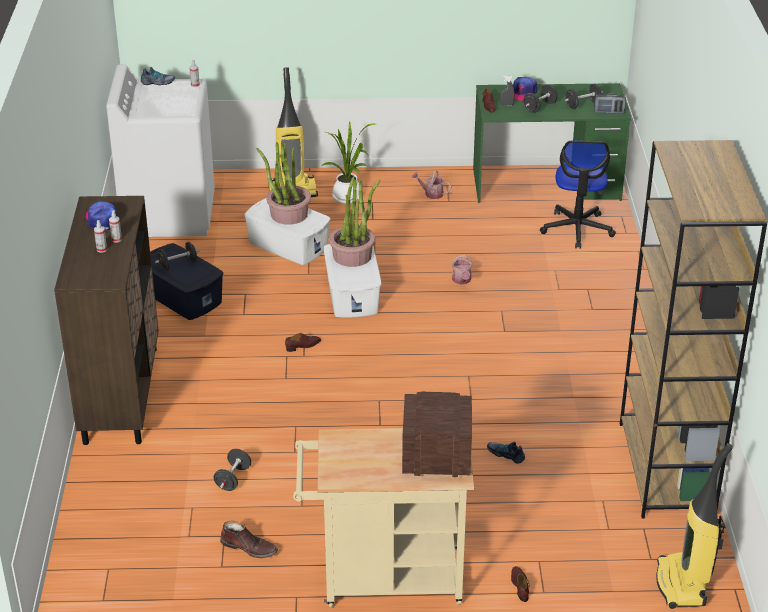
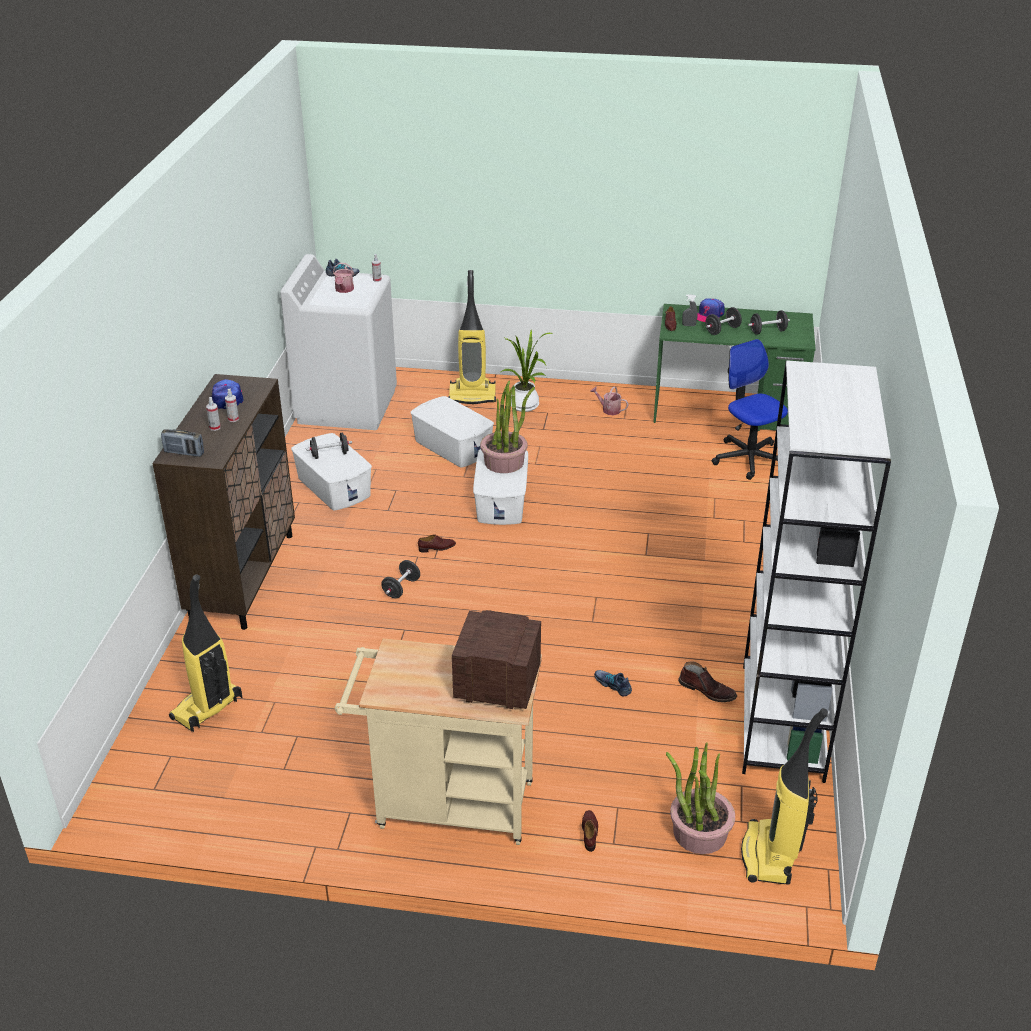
camera: 10 degrees right, 0 degrees up
(129, 522) = (207, 709): none -> vacuum cleaner
(182, 296) = (334, 486): blue storage box -> white storage box
(233, 479) = (325, 677): black dumbbell -> black dumbbell (401, 588)
(249, 547) = (318, 752): brown boot -> brown boot (707, 690)
(288, 214) = (453, 416): potted plant -> potted plant (699, 833)
(462, 281) = (616, 499): watering can -> watering can (344, 290)
(577, 229) = (748, 458): office chair -> office chair turned 135 degrees clockwise
(609, 112) = (793, 340): radio -> radio (184, 453)
(667, 469) = (783, 722): brown bookcase -> white bookcase

